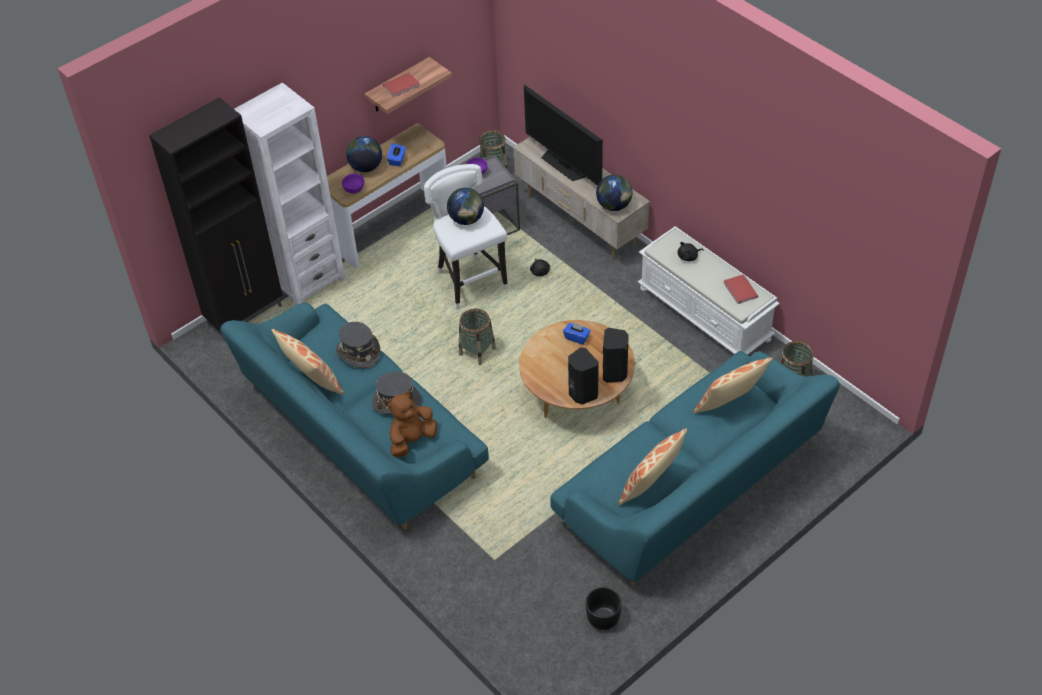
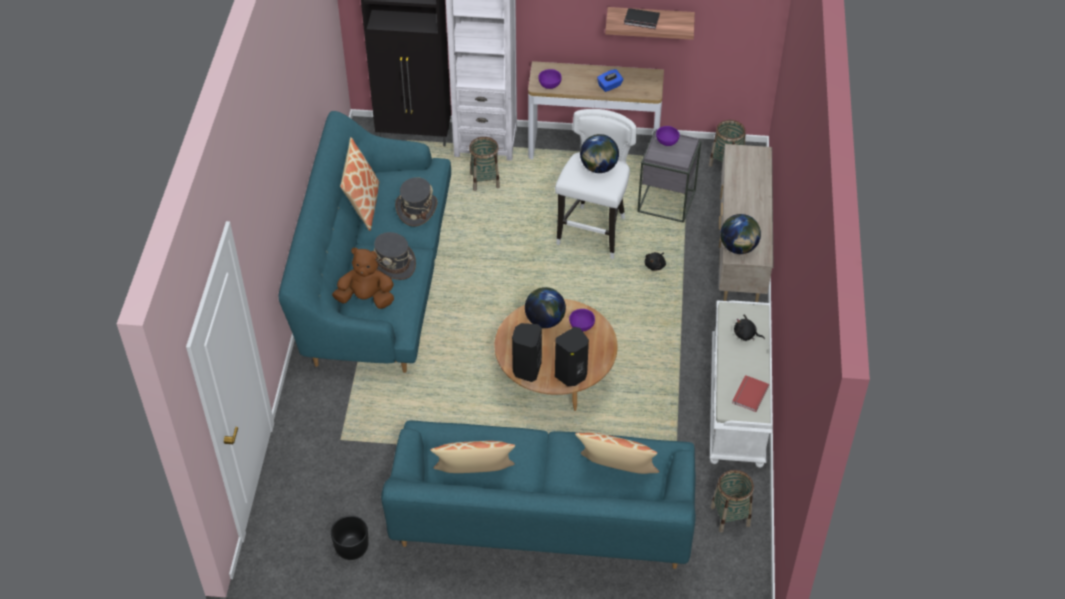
camera: 45 degrees right, 0 degrees up
(366, 167) = (580, 75): globe -> globe (545, 320)
(402, 86) = (641, 20): red book -> black book
(477, 351) = (529, 286): basket -> basket (485, 180)
(564, 165) = (745, 187): television -> none
(577, 337) = (581, 326): blue tissue box -> purple bowl

